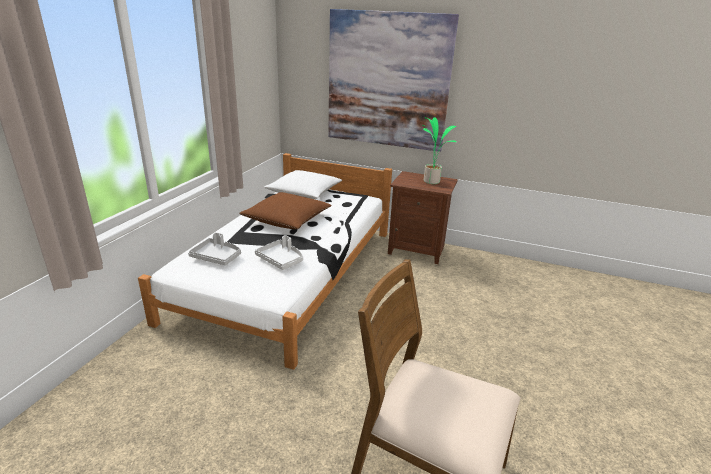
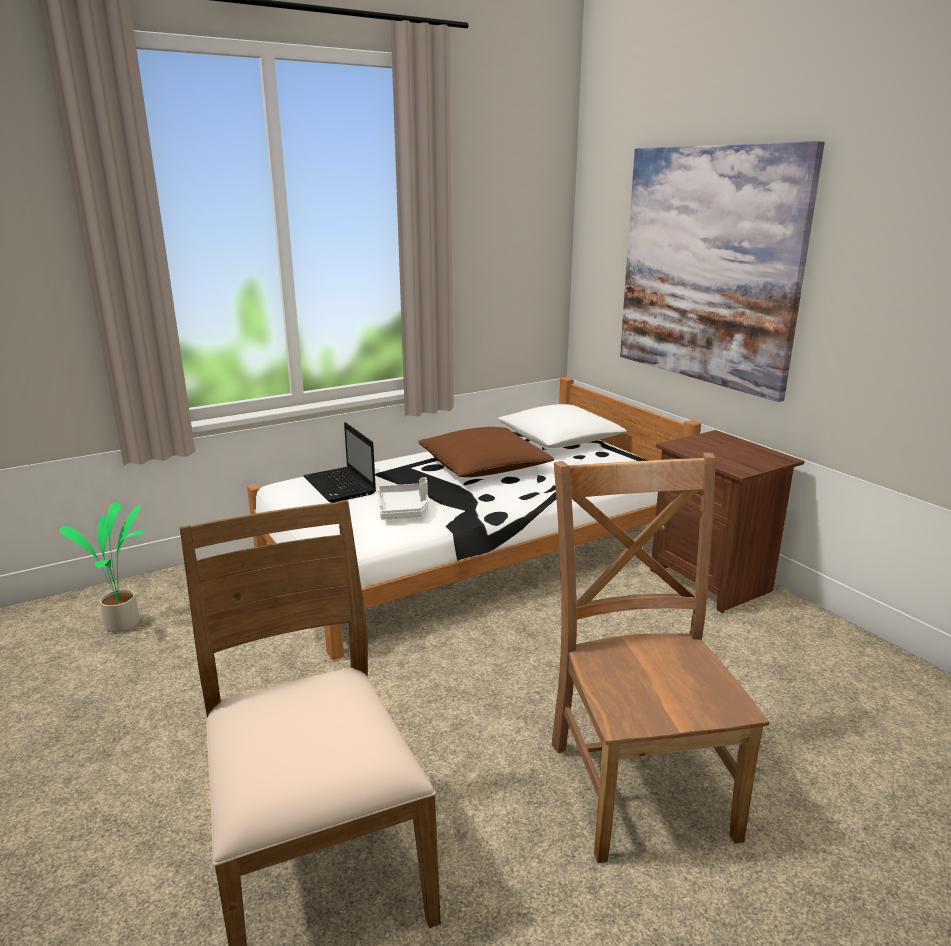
camera: 40 degrees right, 5 degrees down
(217, 257) = (341, 486): grey tray -> laptop
(431, 181) = (742, 453): potted plant -> potted plant (125, 623)
(496, 355) = (639, 782): none -> brown chair

